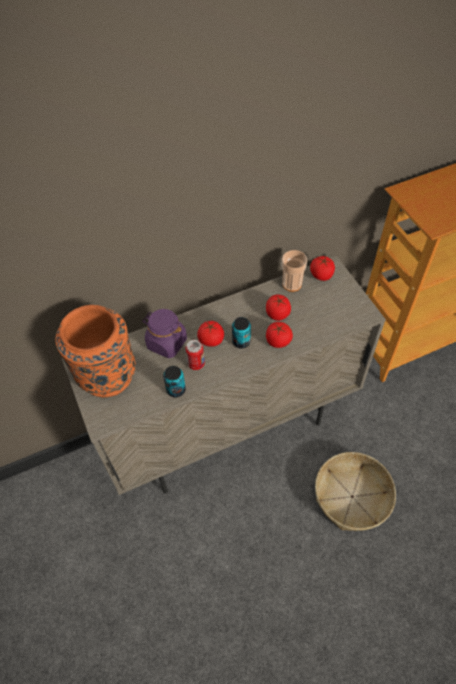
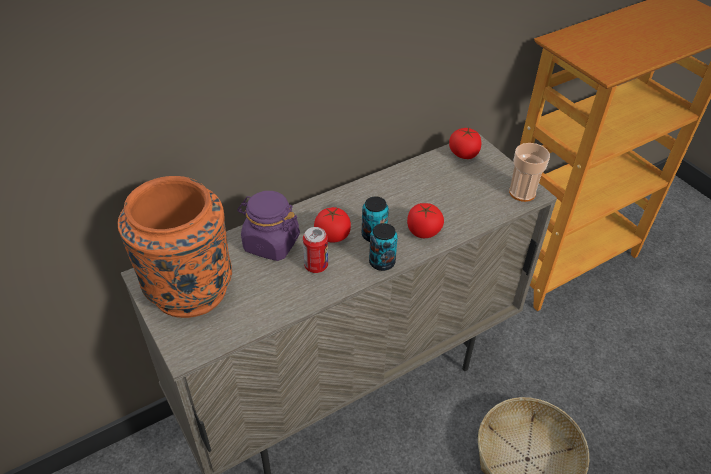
camera: 10 degrees left, 10 degrees down
(176, 390) = (292, 300): can -> can (382, 262)
(277, 314) = (416, 200): tomato -> none
(292, 284) = (428, 166): cup -> cup (522, 192)

